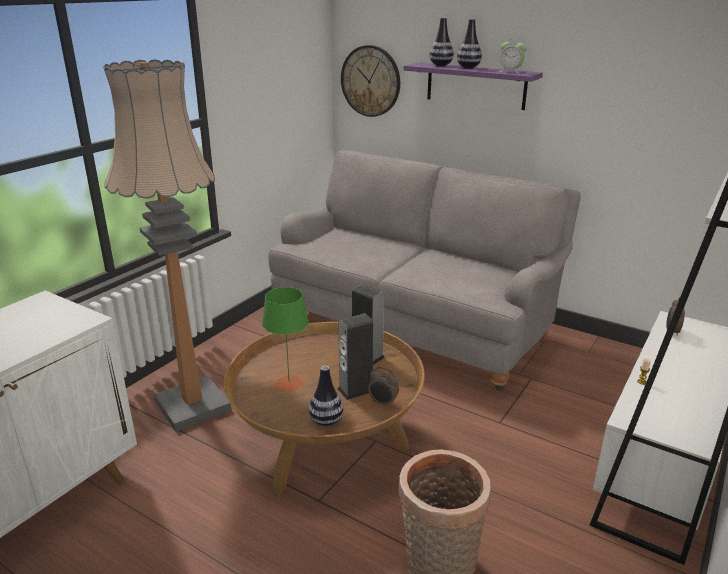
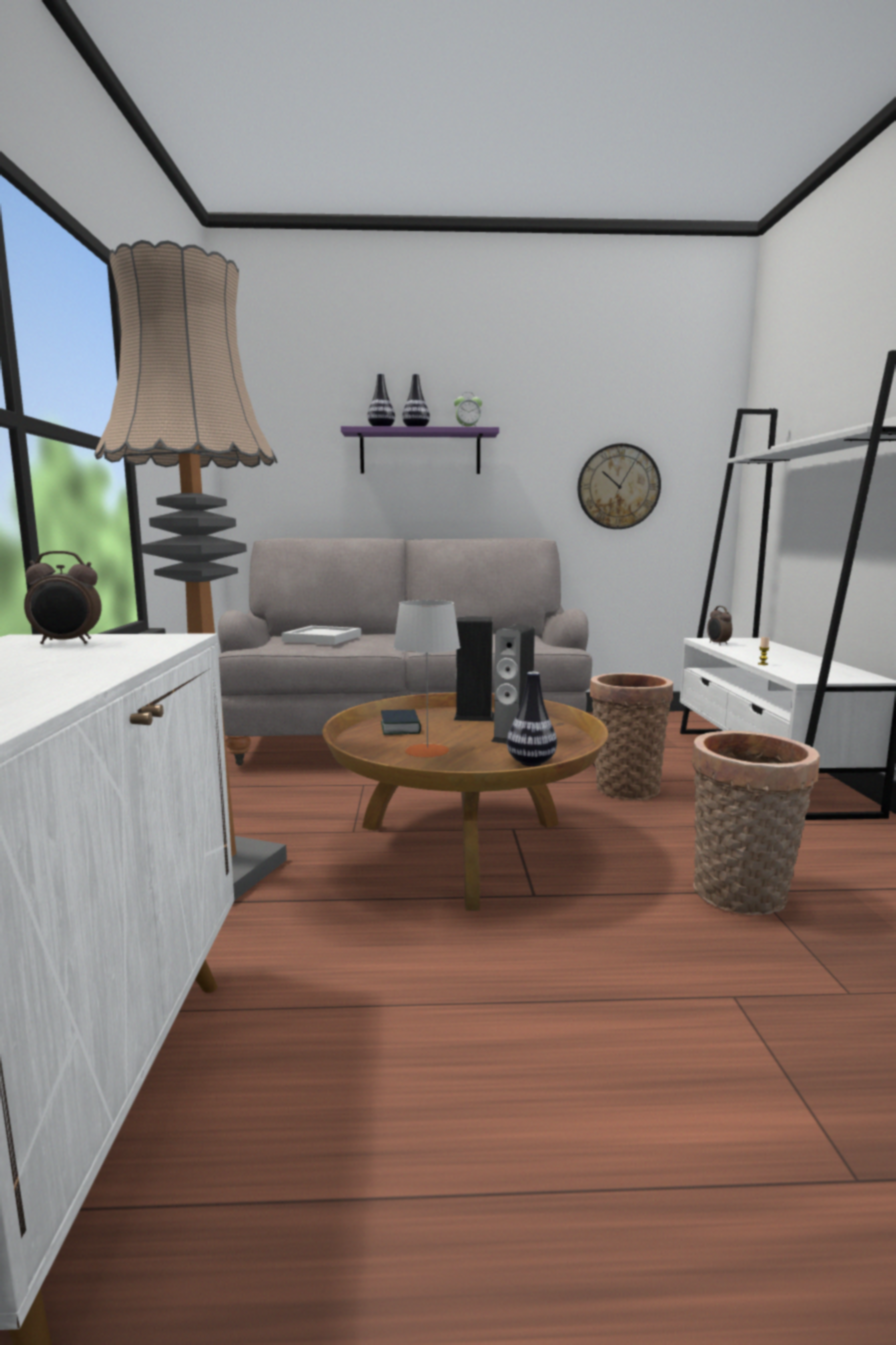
camera: 35 degrees left, 15 degrees down
(289, 384) = (427, 751): green table lamp -> grey table lamp
(308, 352) = (400, 728): none -> book
(346, 245) = (322, 638): none -> white tray
(370, 81) = (279, 459): wall clock -> wall clock (618, 487)
(383, 403) = (560, 738): alarm clock -> alarm clock (67, 643)
(505, 434) = (625, 787): none -> basket

